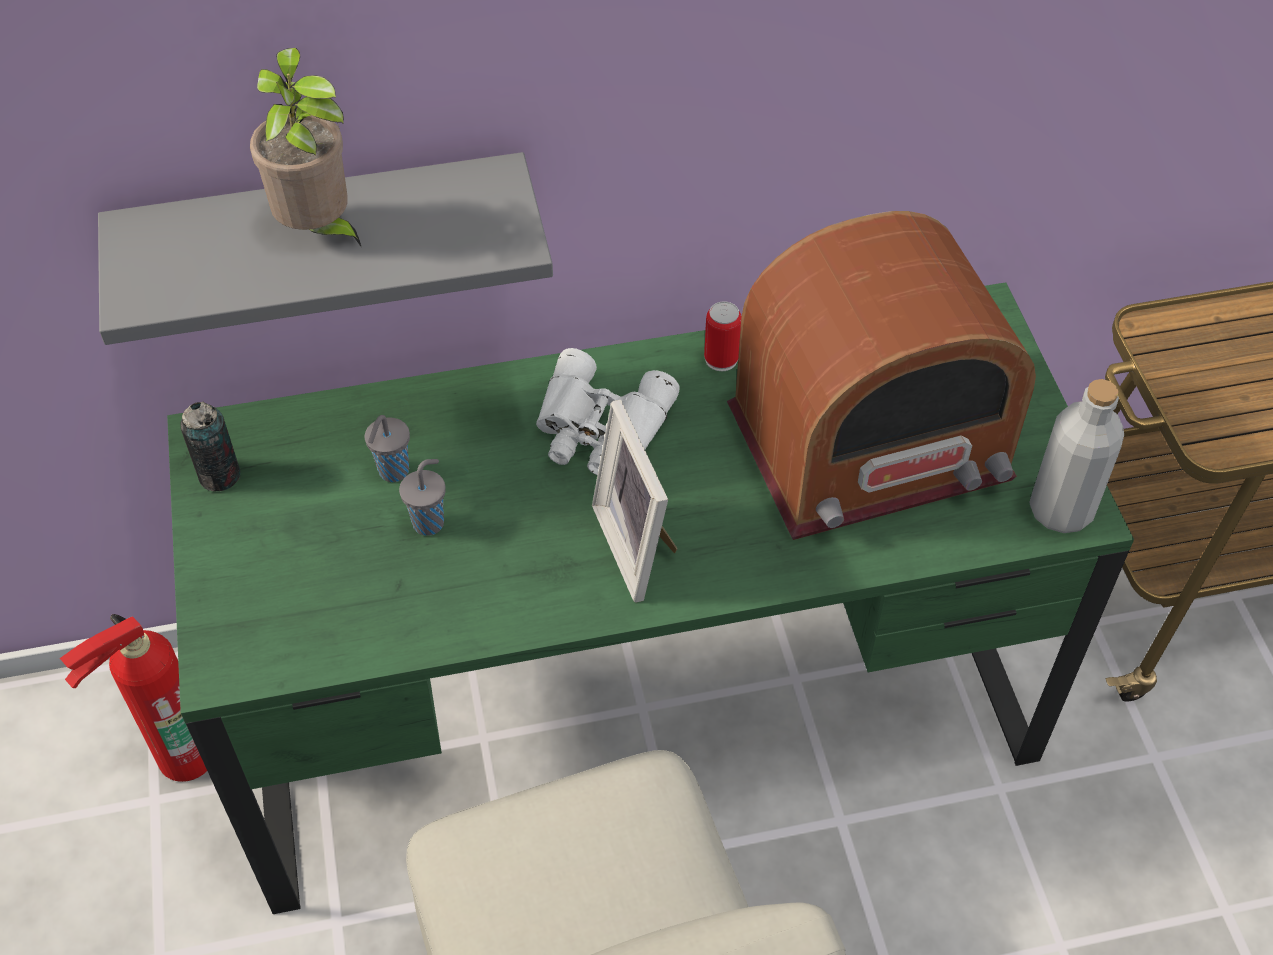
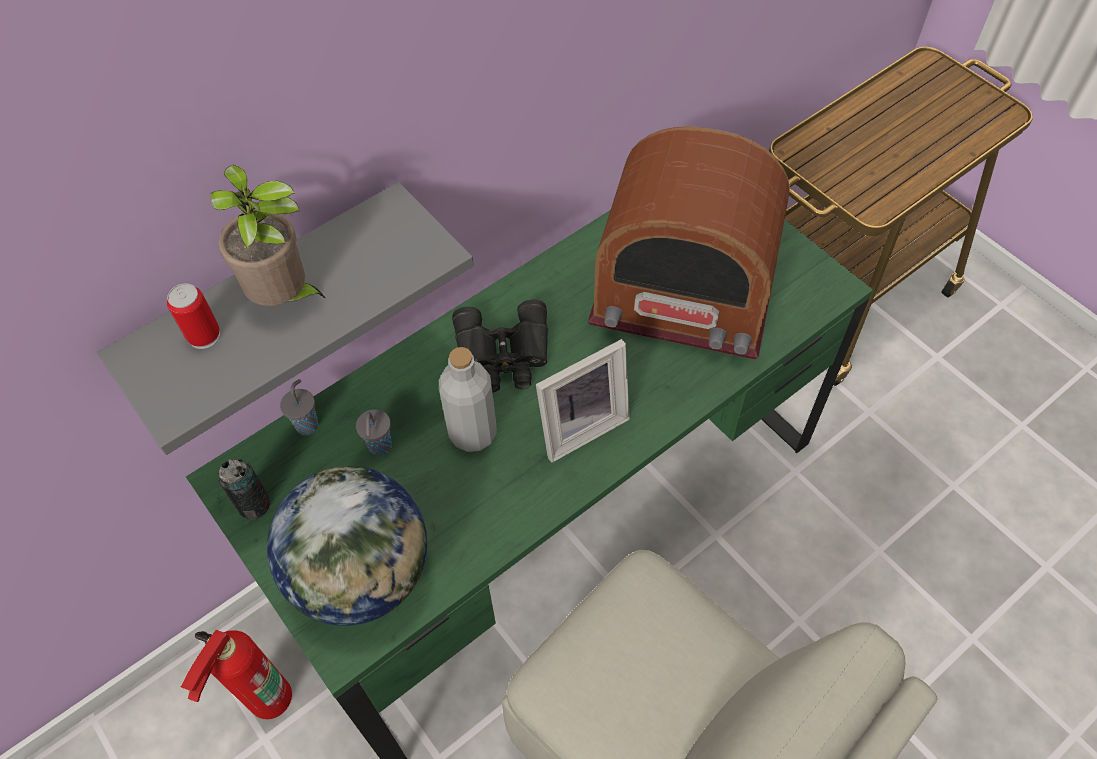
camera: 25 degrees left, 5 degrees up
(290, 601) = (363, 574): none -> globe
(430, 522) = (428, 472): grey cup -> grey cup (307, 424)
(600, 428) = (504, 355): white binoculars -> black binoculars
(640, 545) = (579, 425): picture frame -> picture frame turned 75 degrees counterclockwise
(721, 359) = (555, 274): can -> can (204, 336)
(869, 445) = (683, 294): radio -> radio turned 60 degrees clockwise
(1060, 510) = (821, 289): grey bottle -> grey bottle (473, 433)

